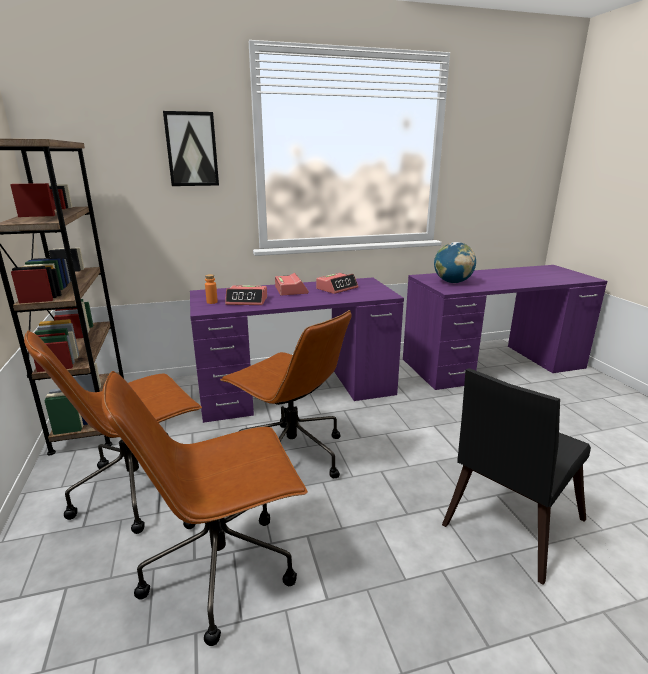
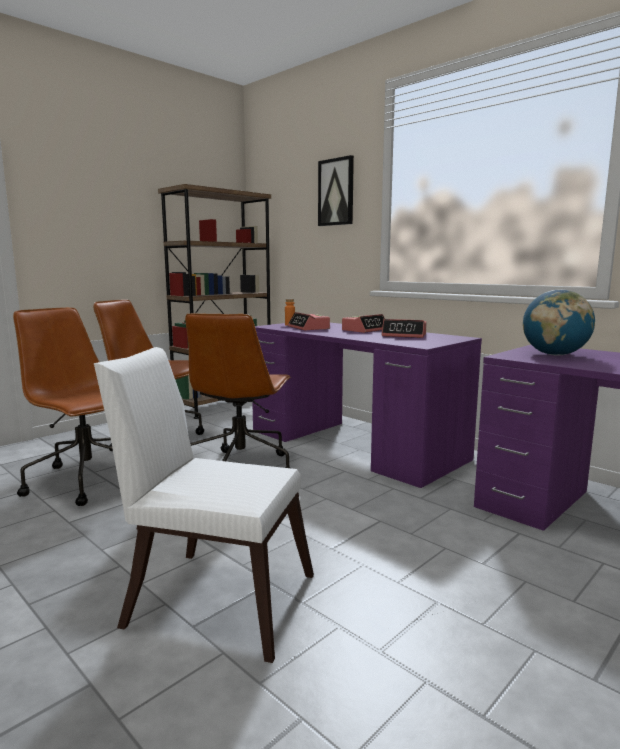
camera: 60 degrees right, 10 degrees down
(507, 526) = (212, 596): black chair -> white chair

